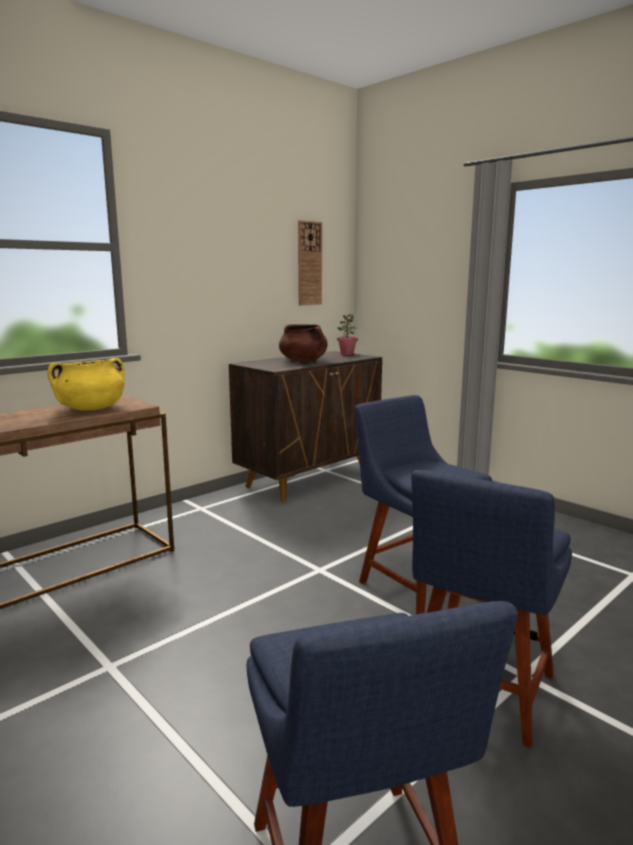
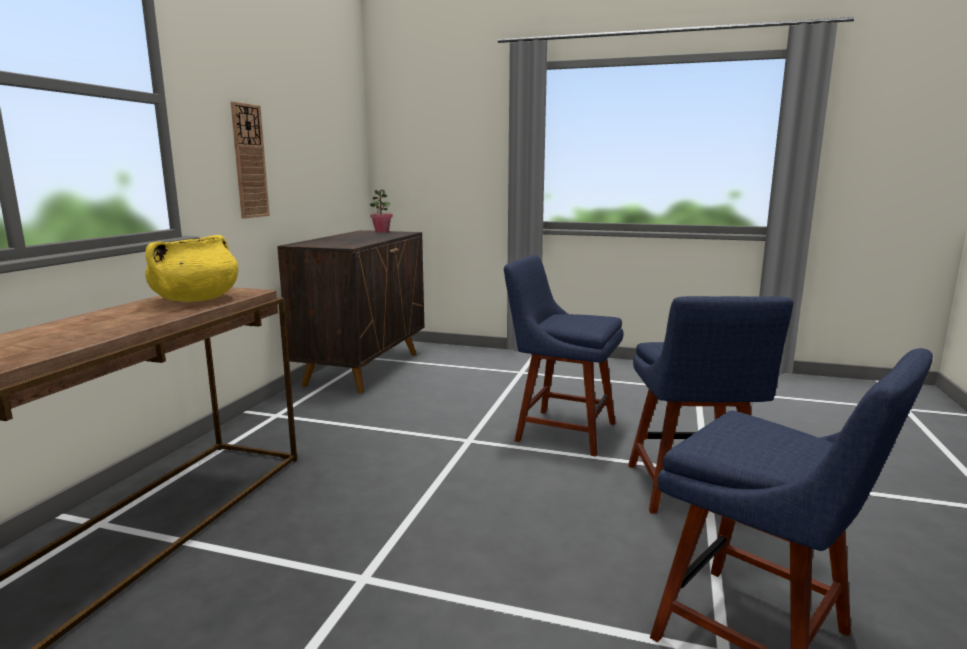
camera: 30 degrees left, 0 degrees up
(303, 361) = (355, 239): brown cooking pot -> none
(309, 263) = (334, 134): wall clock -> wall clock (249, 161)

